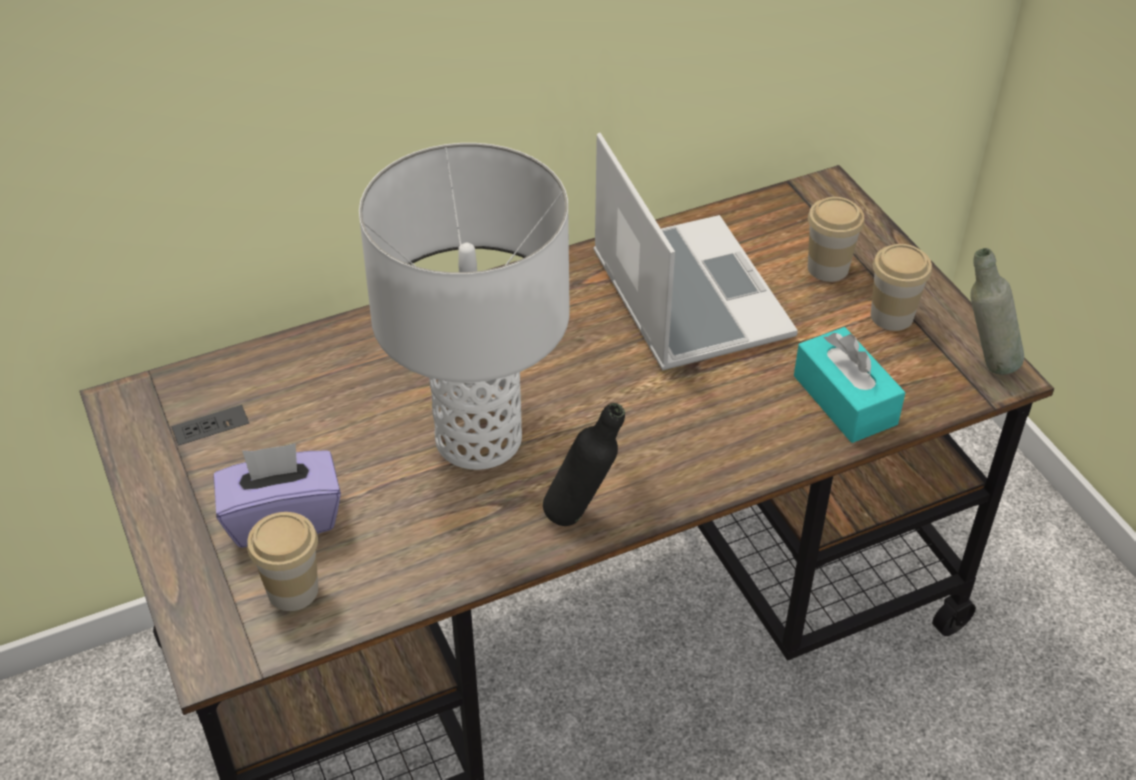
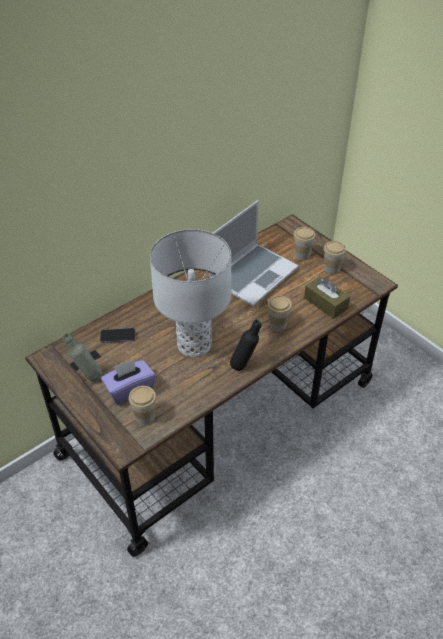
camera: 15 degrees left, 0 degrees up
(306, 383) = (118, 336): none -> phone
(686, 295) = (253, 274): laptop -> laptop turned 75 degrees clockwise
(702, 429) = (277, 324): none -> cup
(845, 400) = (325, 303): turquoise tissue box -> brown tissue box
(984, 364) = (370, 280): grey bottle -> grey bottle (87, 377)

